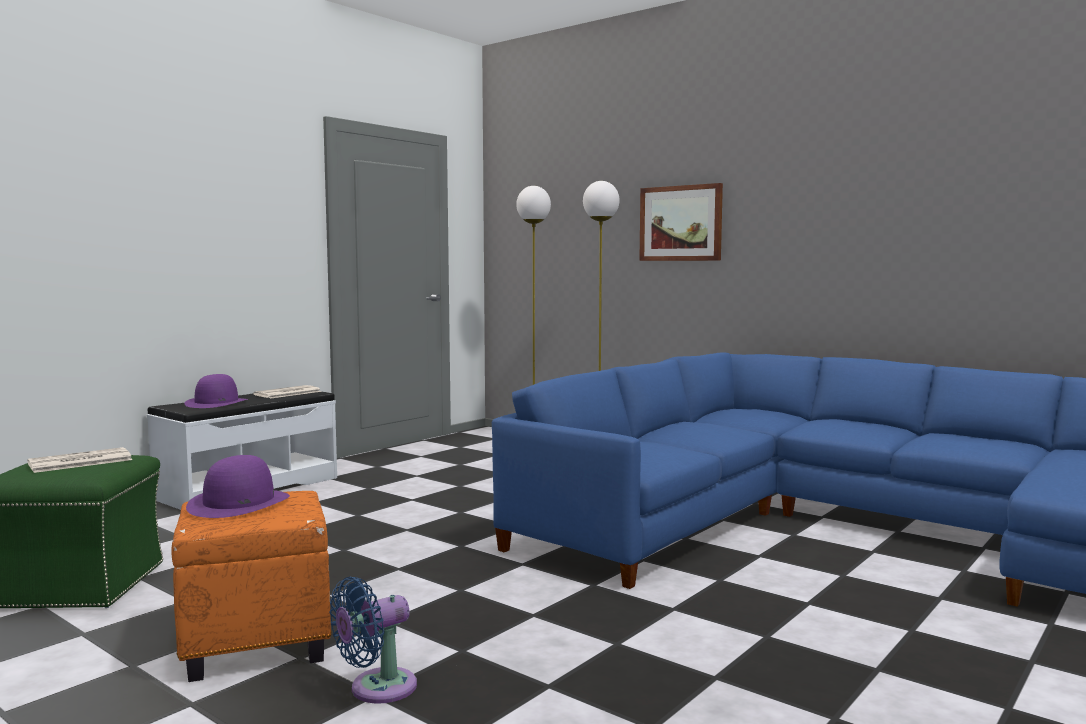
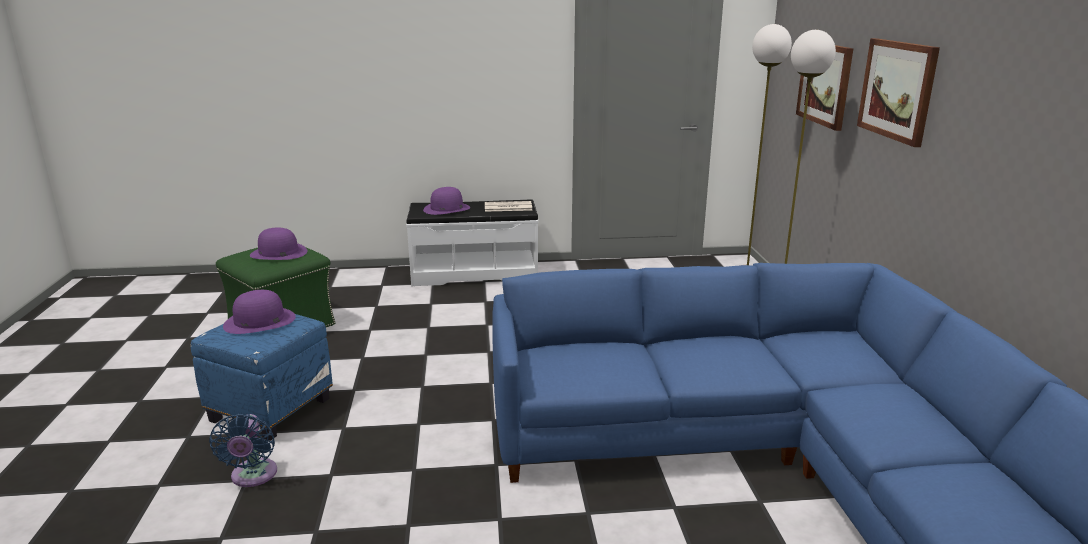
camera: 45 degrees right, 15 degrees up
(79, 462) = (278, 253): newspaper -> purple hat
(255, 641) = (271, 408): orange ottoman -> blue ottoman
(377, 689) = (253, 476): blue fan -> blue fan turned 105 degrees counterclockwise
(579, 237) = (825, 83): none -> picture

